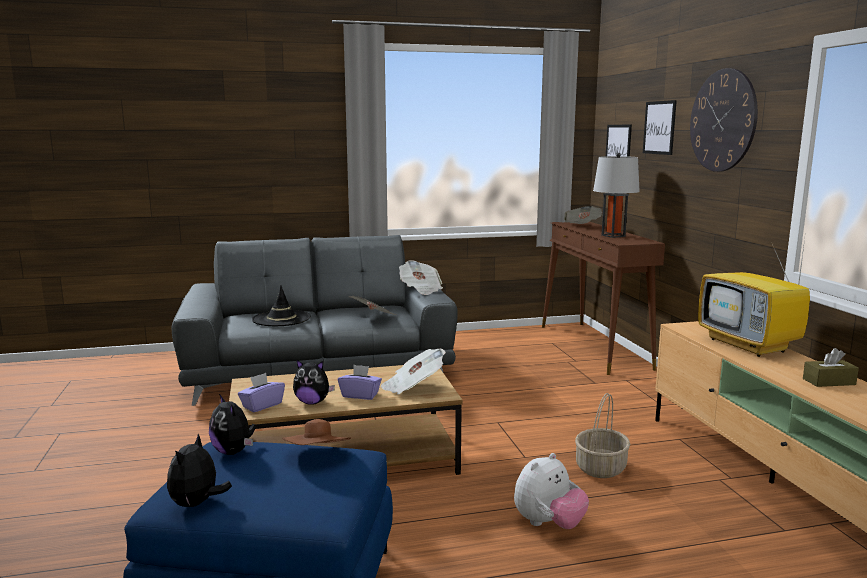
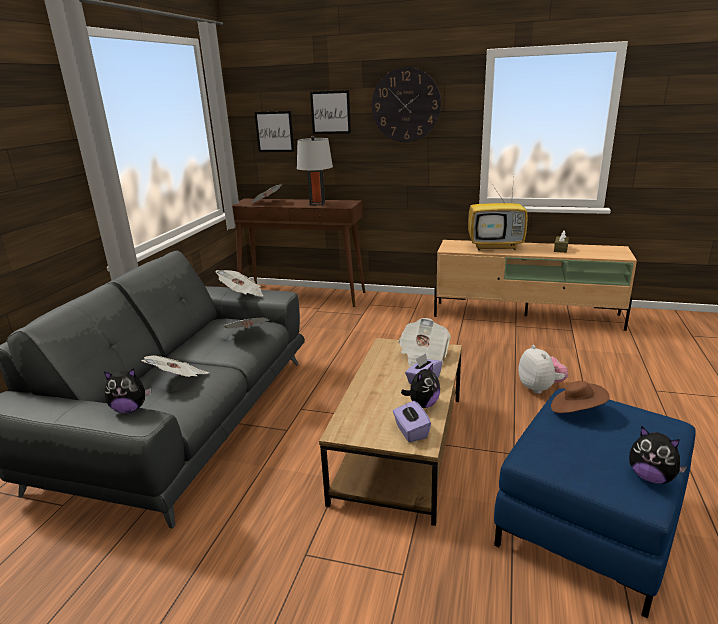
camera: 60 degrees left, 10 degrees up
(233, 452) = (554, 448): plush toy -> plush toy (130, 409)
(281, 318) = (179, 380): black hat -> newspaper
(600, 467) = (482, 351): basket -> none

